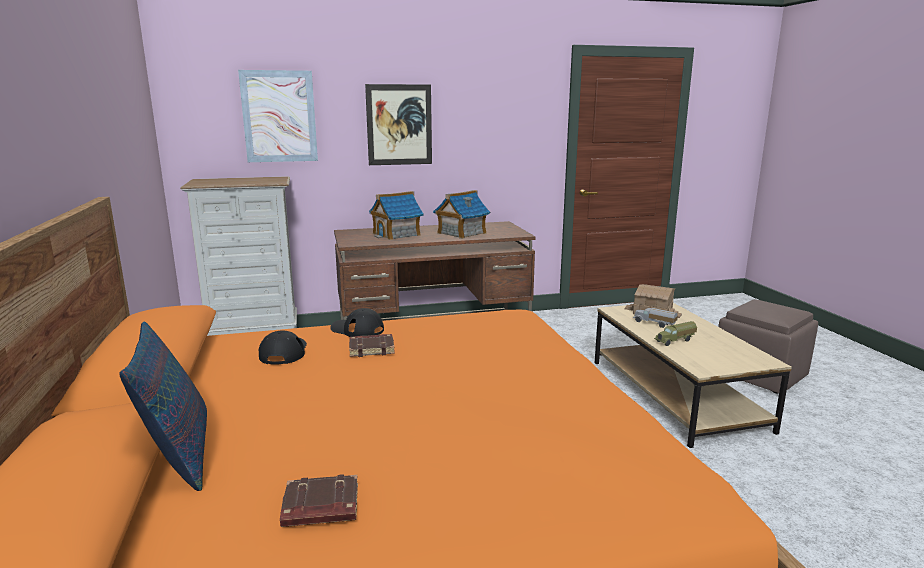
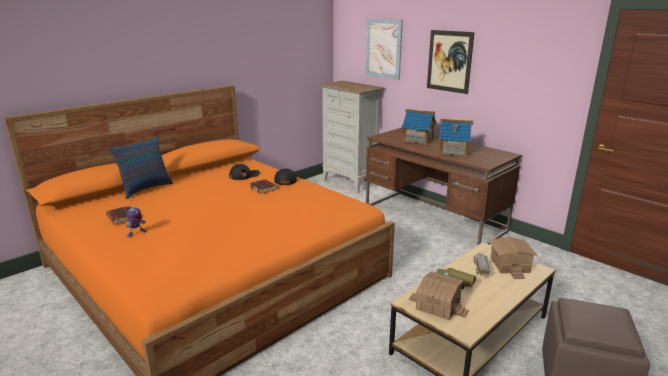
camera: 60 degrees right, 5 degrees up
(440, 494) = (136, 233): none -> toy robot
(714, 358) = (438, 305): none -> toy house

